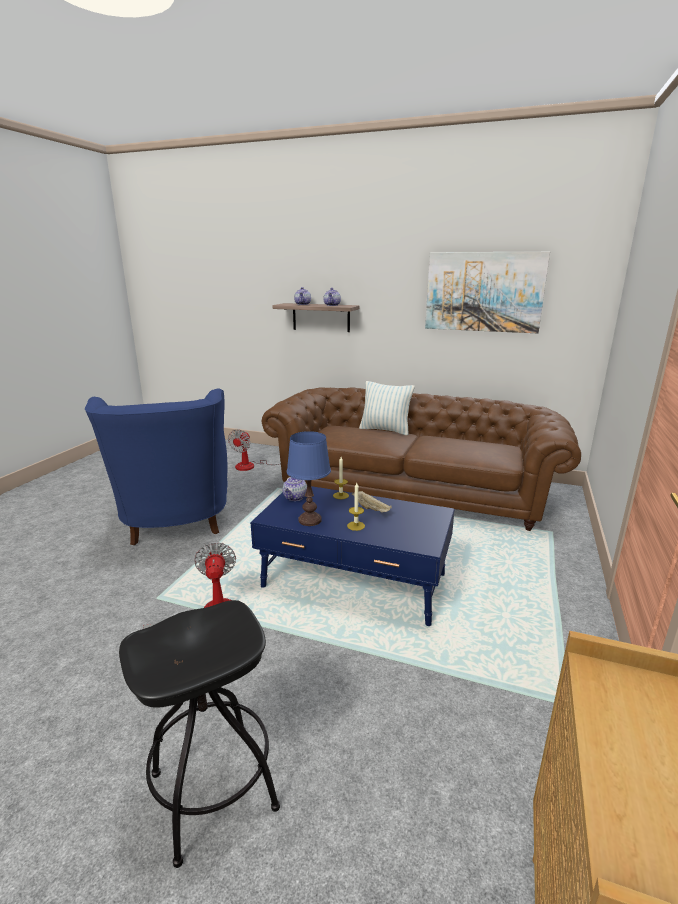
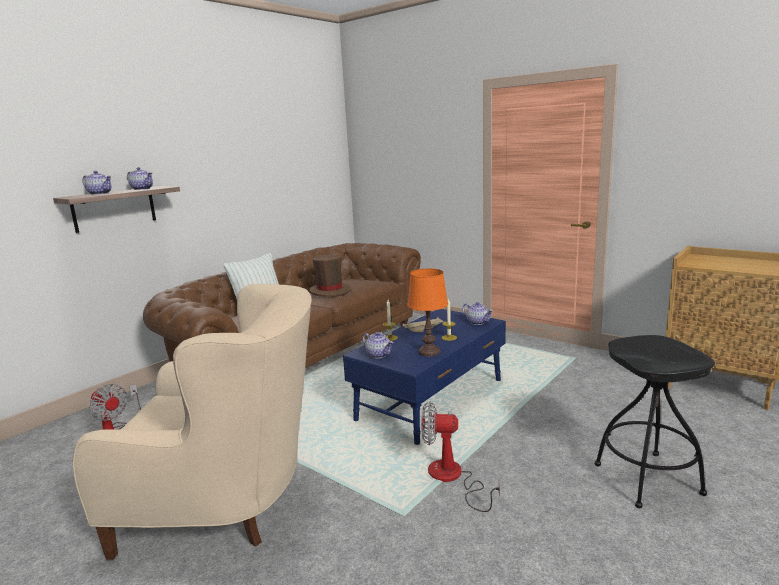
camera: 70 degrees left, 5 degrees down
(177, 523) = (228, 503): blue armchair -> beige armchair
(310, 520) = (429, 352): blue table lamp -> orange table lamp
(417, 538) = (478, 322): none -> teapot
(442, 443) = (330, 291): none -> brown hat
(484, 292) = (272, 158): picture -> none

